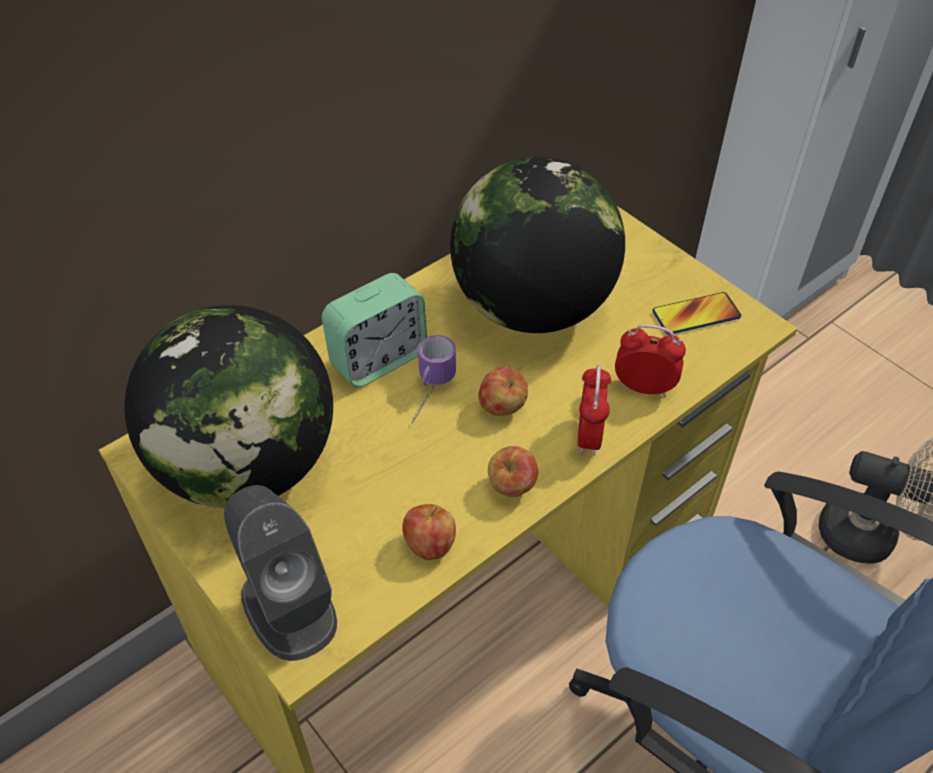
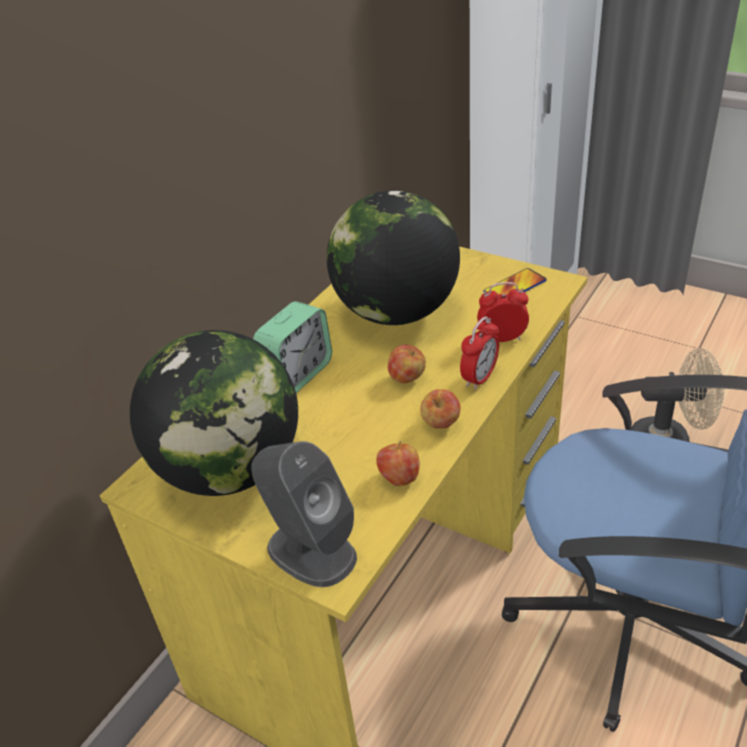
camera: 15 degrees left, 10 degrees down
(428, 395) = (348, 386): mug -> none
(589, 436) = (479, 378): alarm clock -> alarm clock turned 45 degrees clockwise

